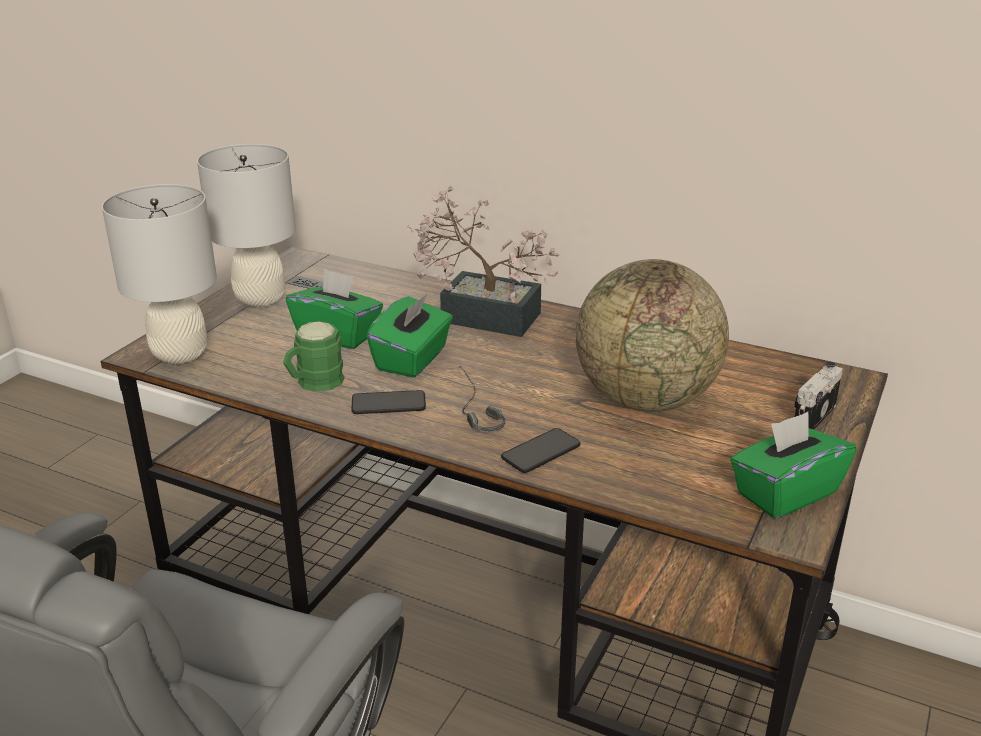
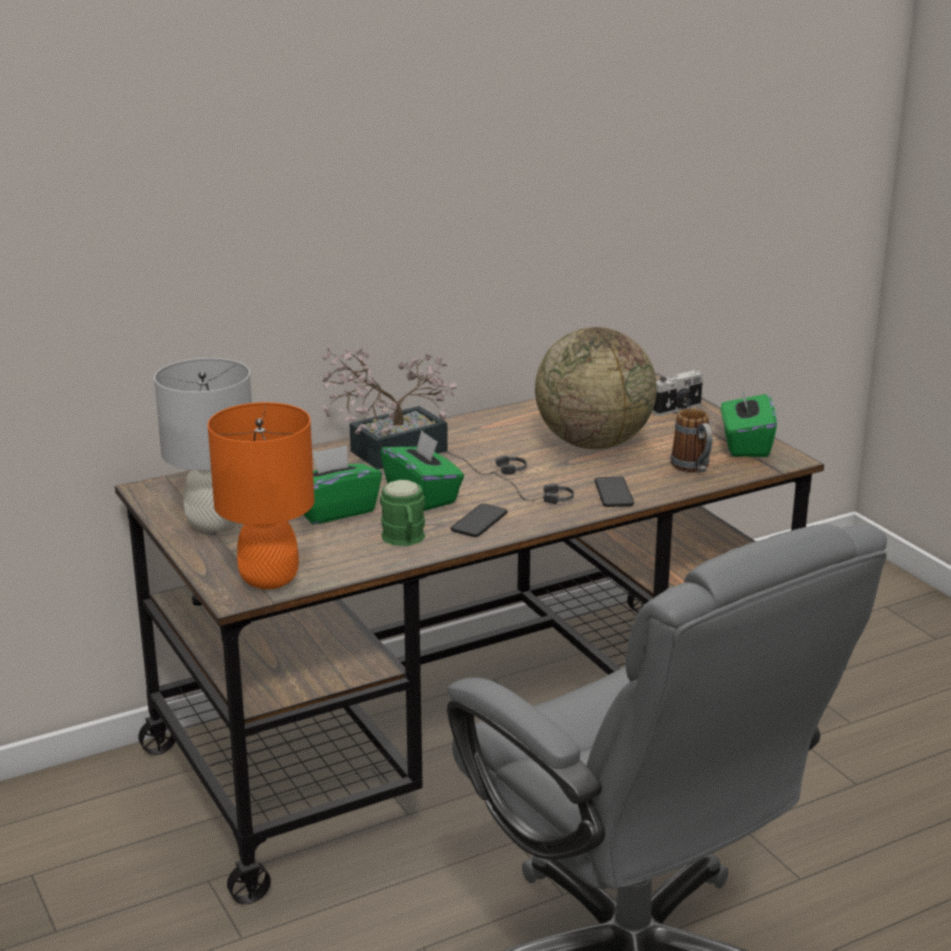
camera: 55 degrees left, 5 degrees down
(179, 355) = (266, 581): grey table lamp -> orange table lamp
(501, 370) = (486, 472): none -> headphones
(671, 479) = (693, 468): none -> mug
(811, 417) = (677, 409): camera -> camera turned 105 degrees counterclockwise

